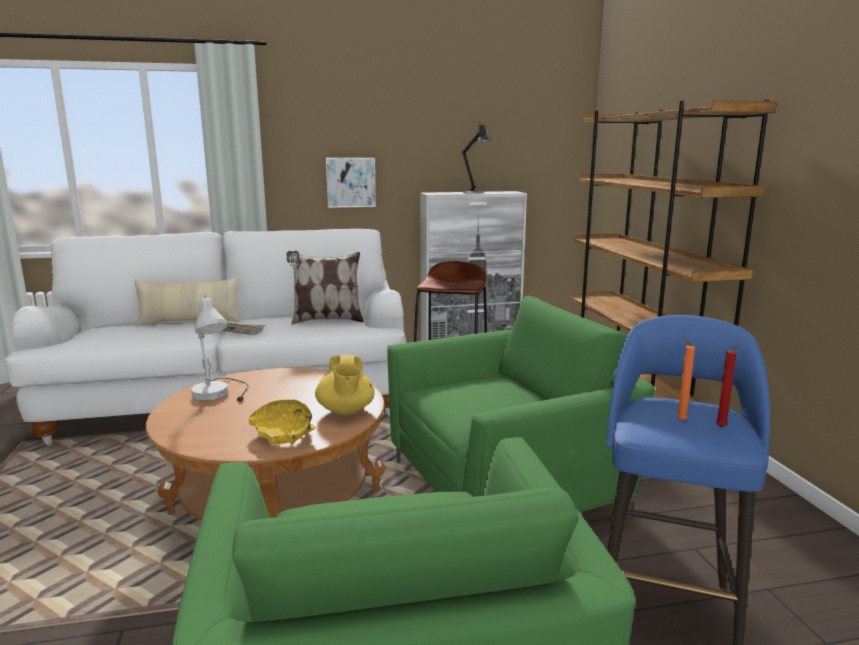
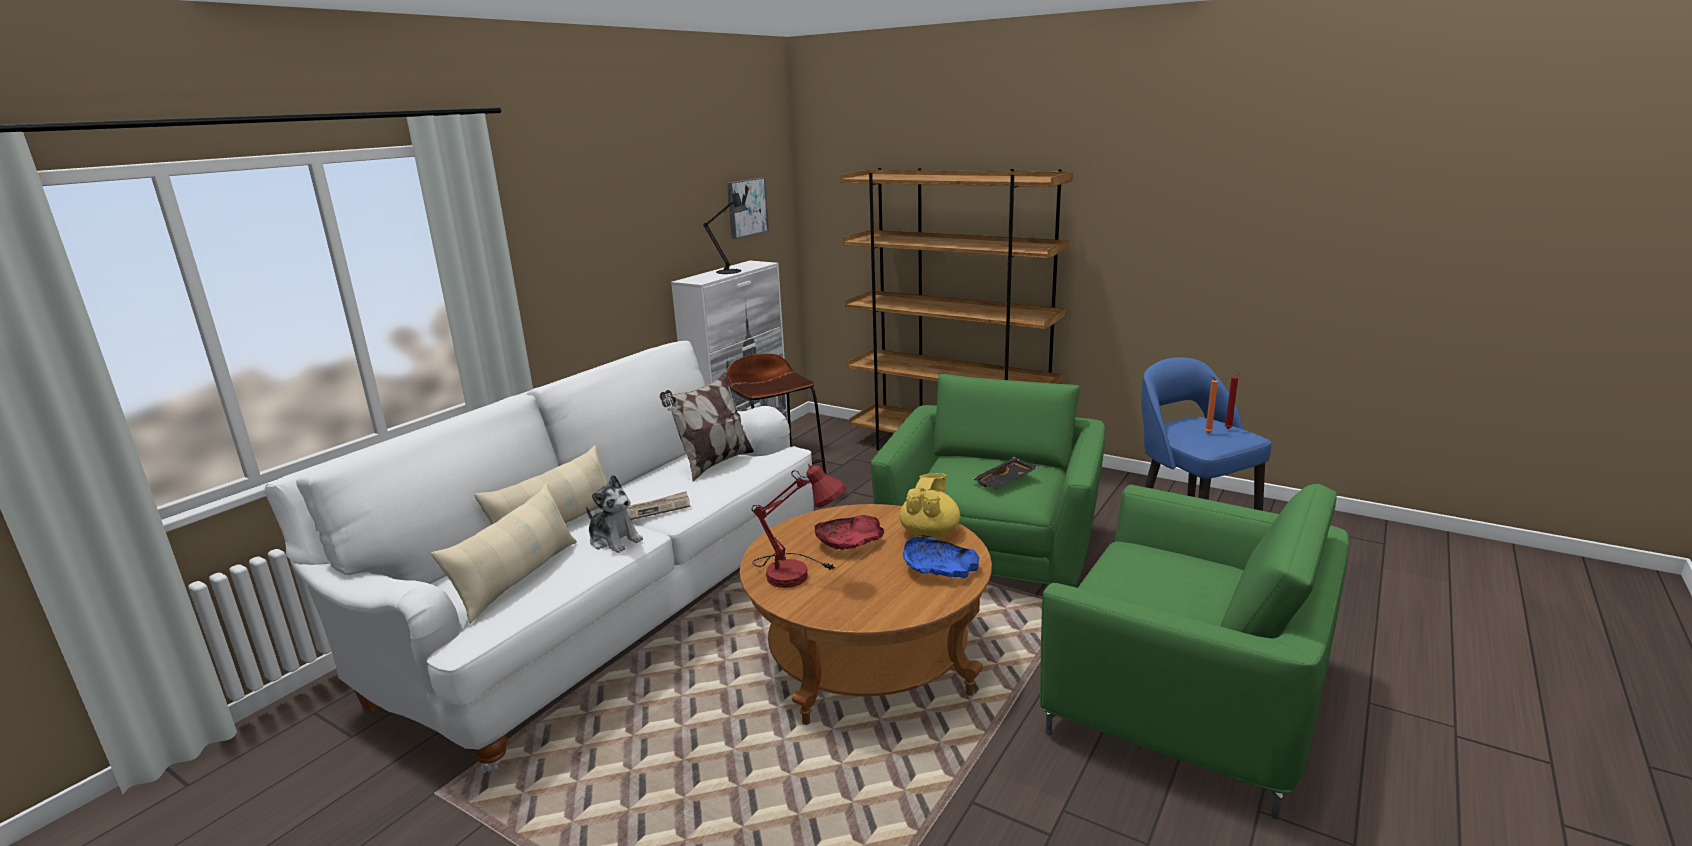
camera: 45 degrees left, 5 degrees up
(111, 335) = (518, 578): none -> beige pillow
(185, 336) = (614, 540): none -> plush toy
(222, 395) = (798, 572): white table lamp -> red table lamp
(284, 433) = (938, 569): yellow bowl -> blue bowl
(288, 394) = (849, 543): none -> red bowl
(345, 411) = (929, 532): yellow teapot -> yellow teapot turned 105 degrees counterclockwise
(350, 182) = (599, 284): picture -> picture (746, 207)
(488, 406) = (1005, 481): none -> black tray

